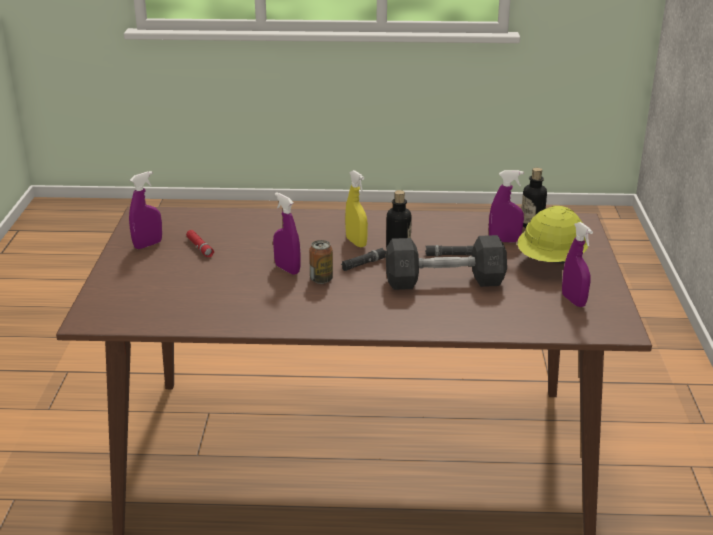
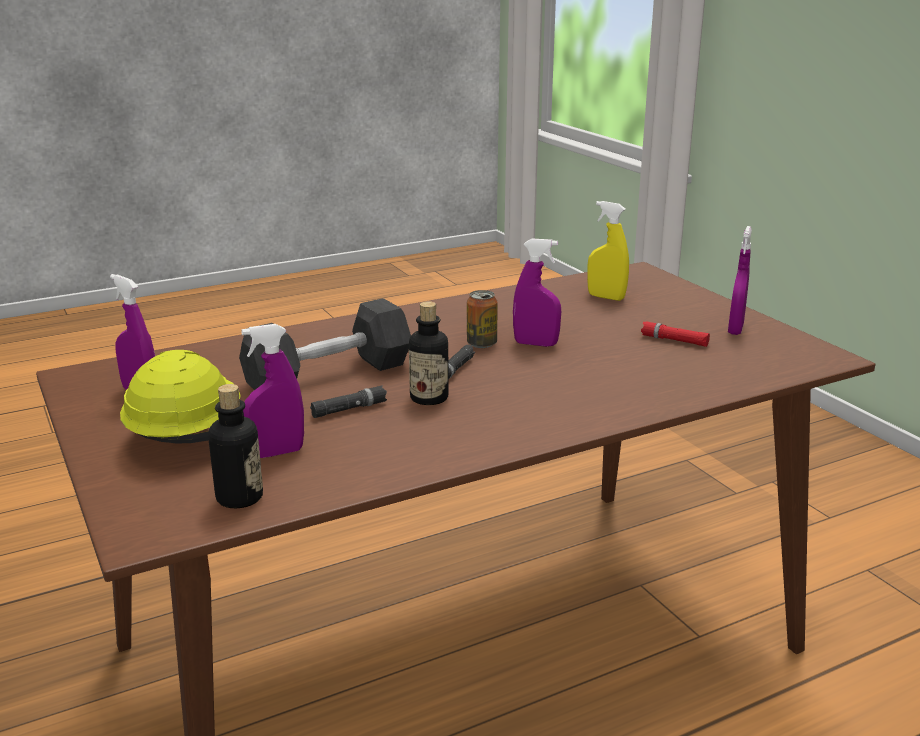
camera: 150 degrees right, 5 degrees down
(356, 242) = (498, 393): yellow spray bottle -> yellow spray bottle (606, 297)

